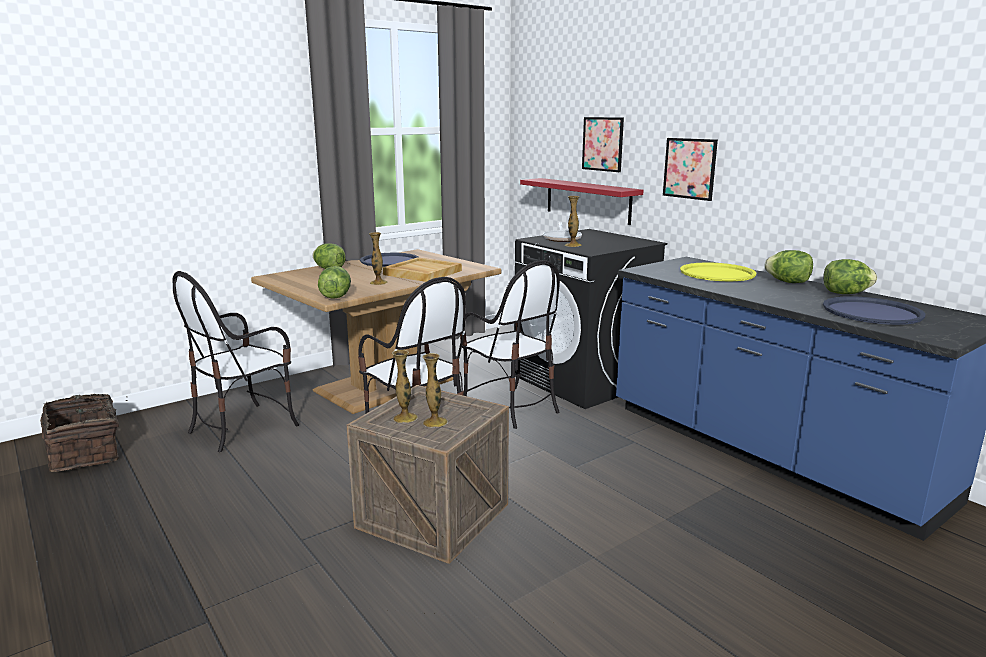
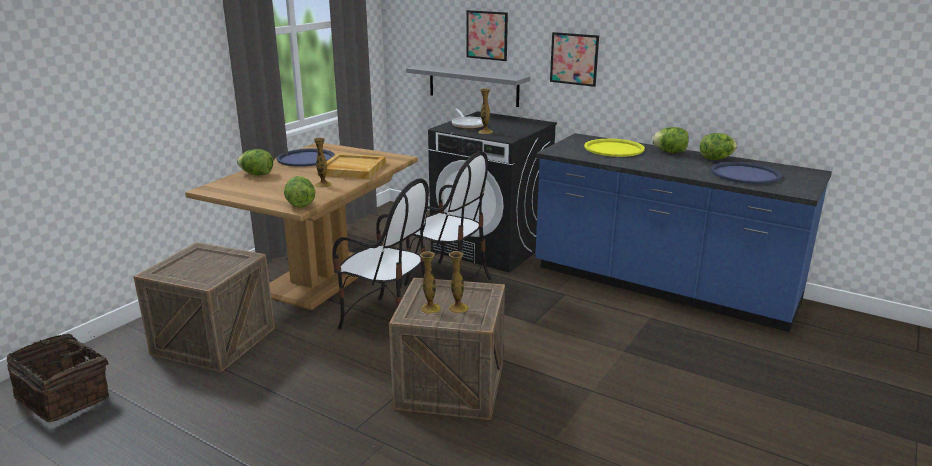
camera: 20 degrees left, 5 degrees up
(244, 427) = (214, 341): chair -> crate
(587, 200) = (473, 85): red shelf -> grey shelf

